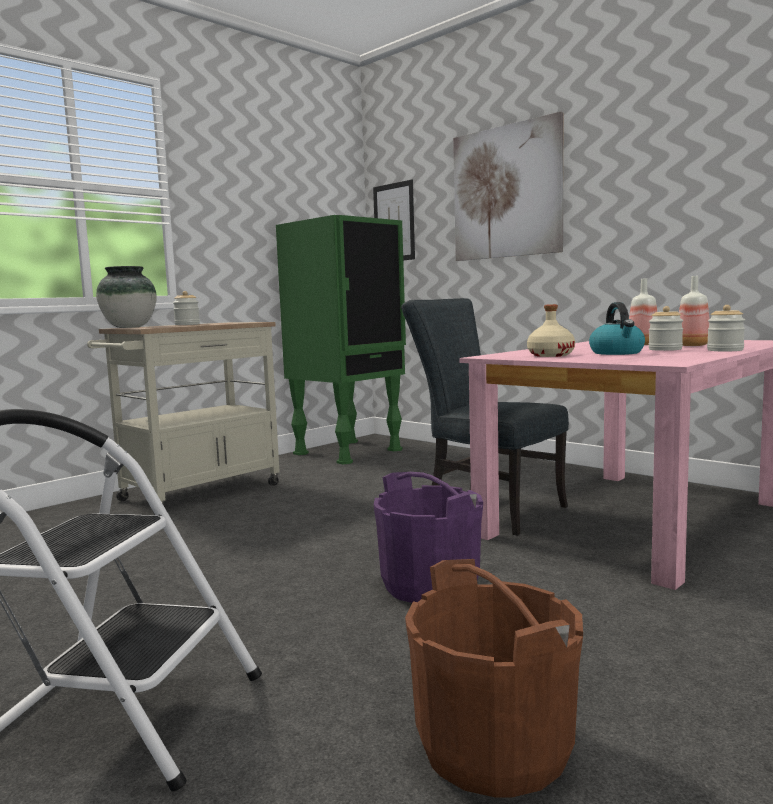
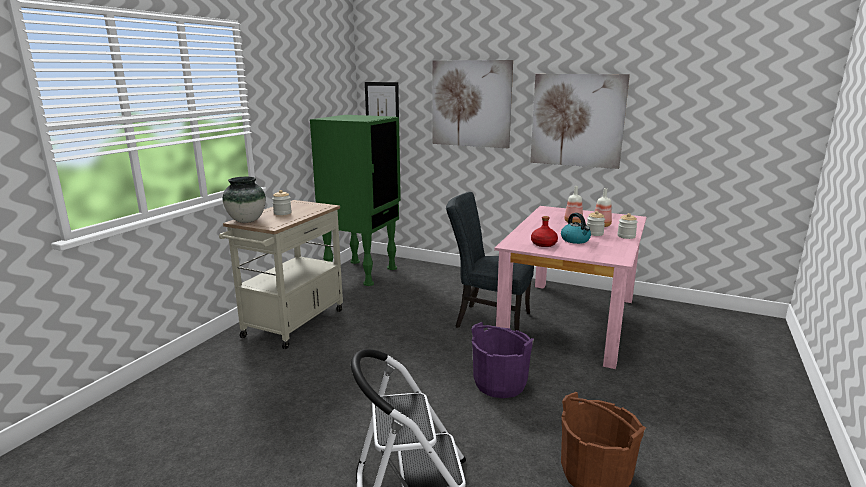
camera: 20 degrees left, 10 degrees up
(550, 355) = (543, 244): beige bottle -> red bottle
(667, 189) = (577, 120): none -> picture

